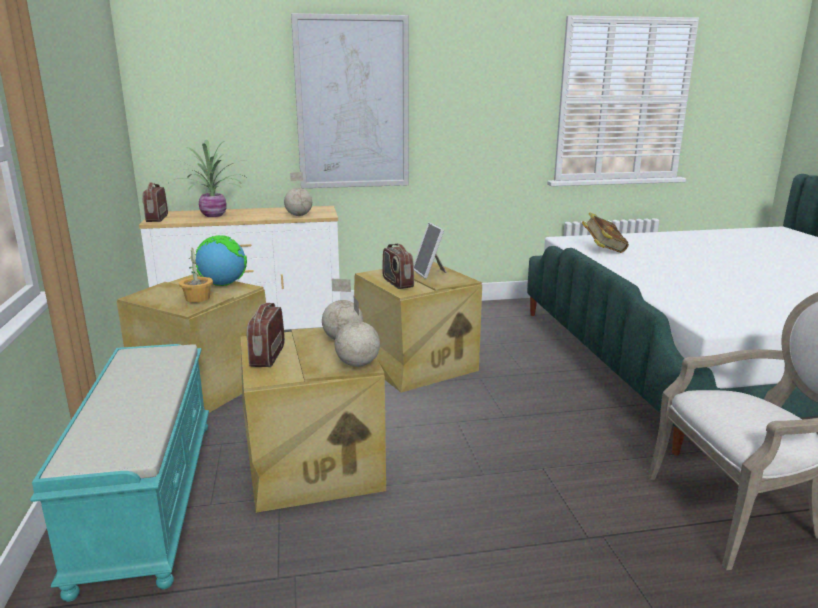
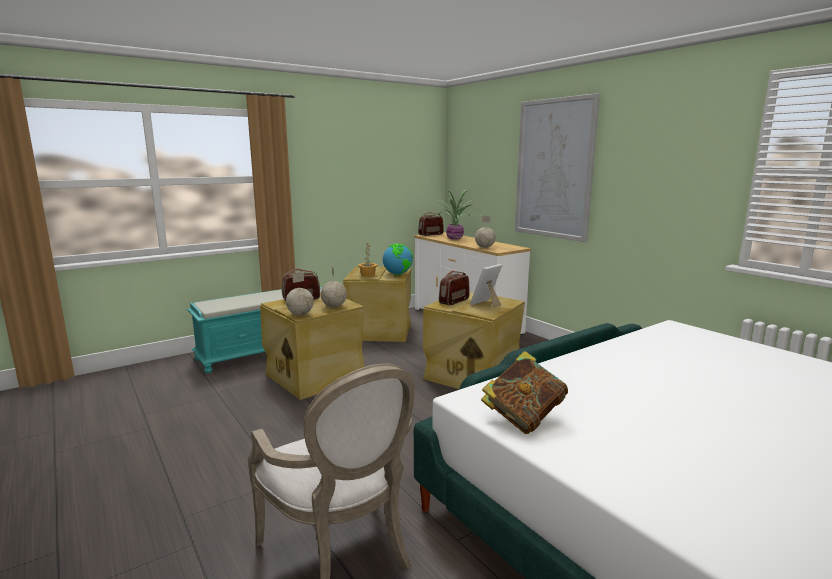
camera: 65 degrees right, 5 degrees down
(603, 250) = (666, 343): book -> book (523, 418)

